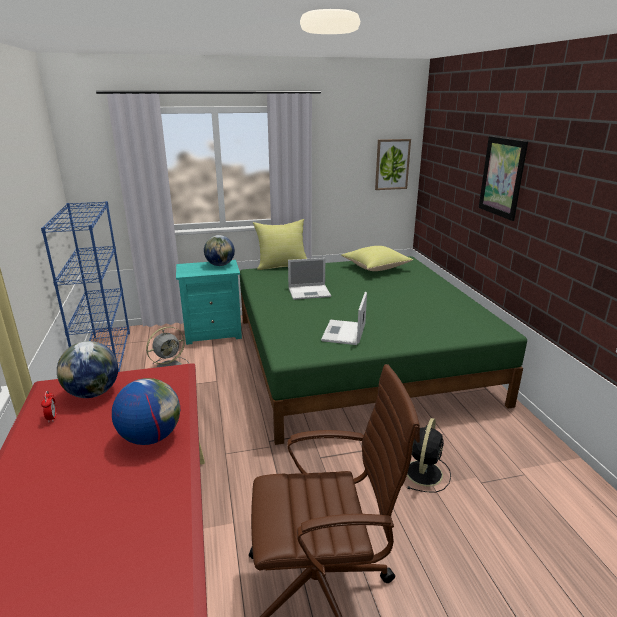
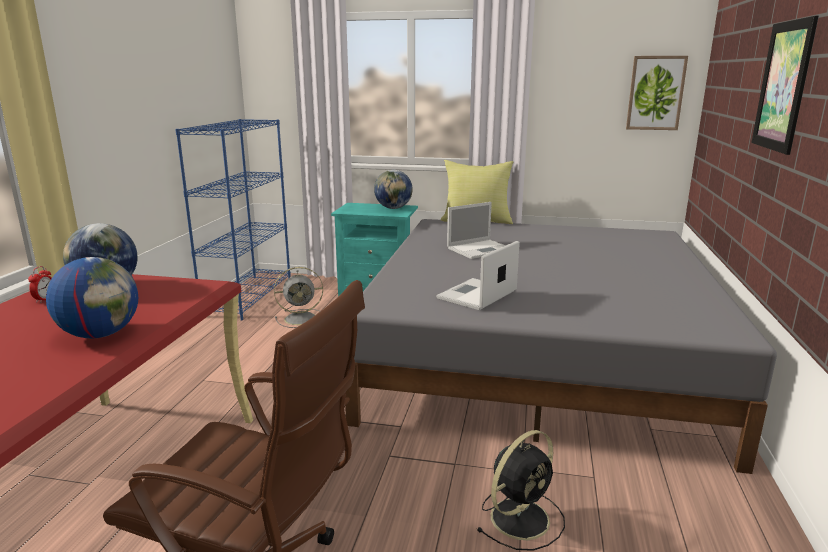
camera: 25 degrees right, 5 degrees down
(310, 292) = (481, 249): laptop -> laptop turned 45 degrees counterclockwise
(358, 358) = (538, 354): green bed -> grey bed
(376, 268) = (603, 237): yellow pillow -> none

